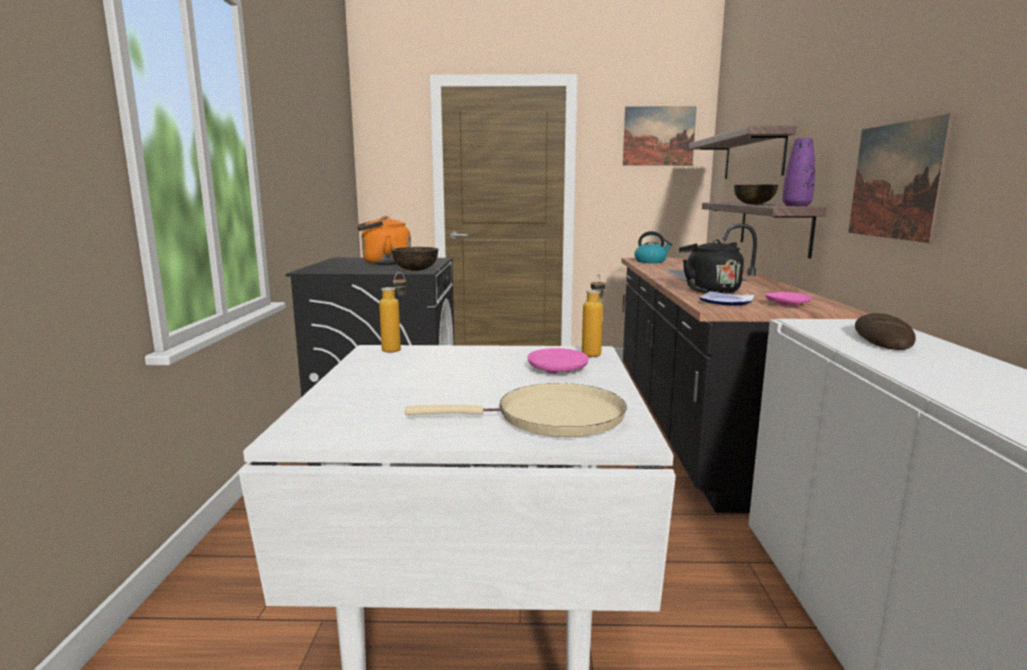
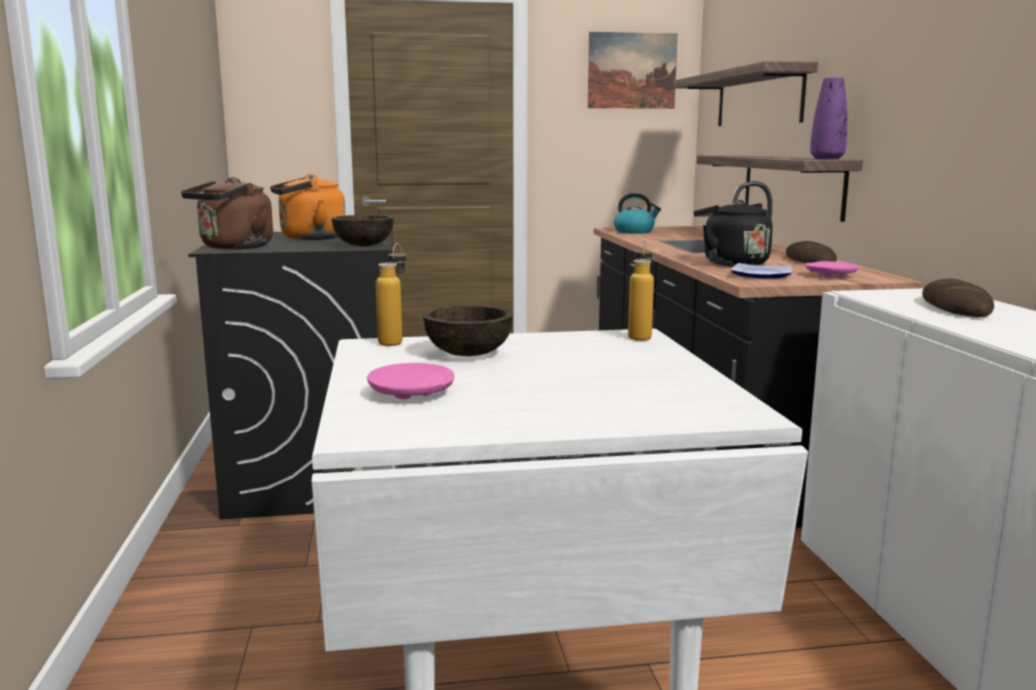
camera: 10 degrees left, 0 degrees up
(322, 269) = (233, 247): none -> brown kettle
(551, 418) = (647, 403): beige frying pan -> none
(558, 370) = (614, 355): pink plate -> pink plate (411, 393)
(754, 204) = (769, 157): brown bowl -> brown bowl (469, 354)
(778, 290) = (810, 261): none -> bread
(895, 181) = (950, 129): picture -> none

